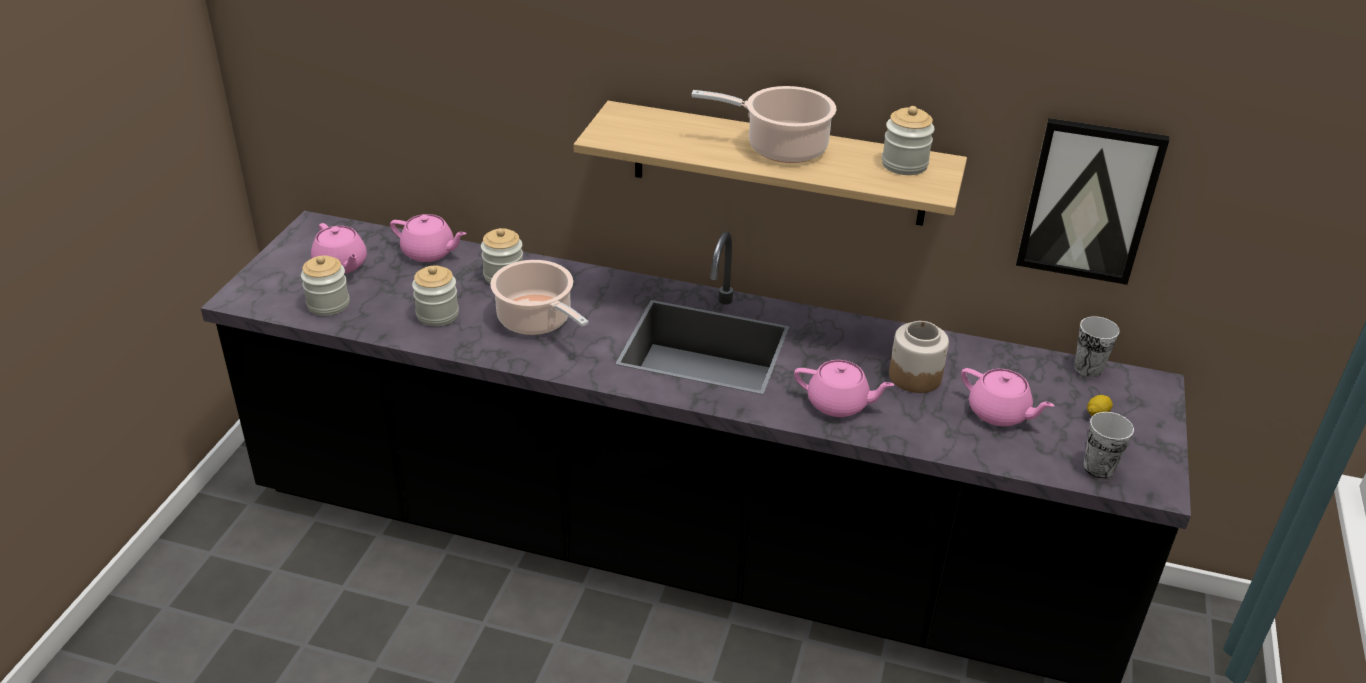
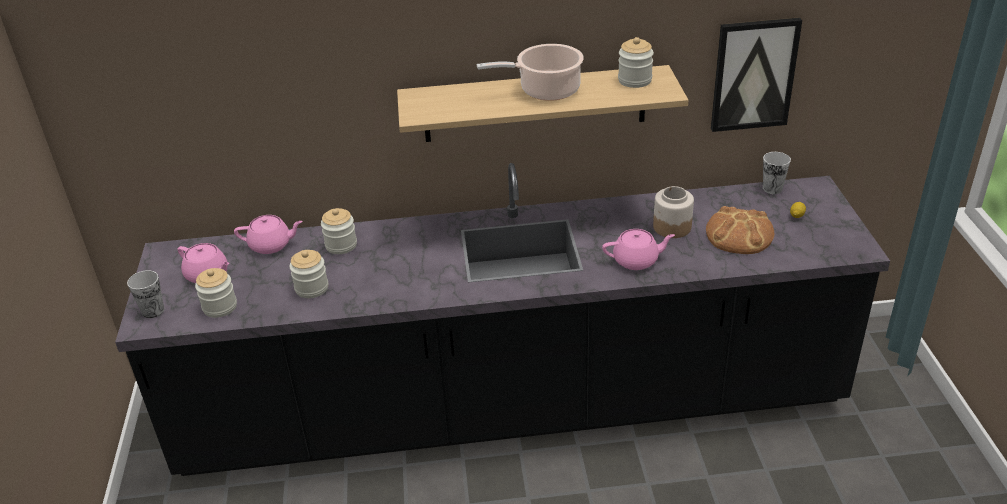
camera: 20 degrees left, 0 degrees up
(537, 321) = (390, 269): cooking pot -> none
(999, 413) = (739, 234): pink teapot -> bread
(1098, 468) = (820, 249): cup -> cup (153, 311)

